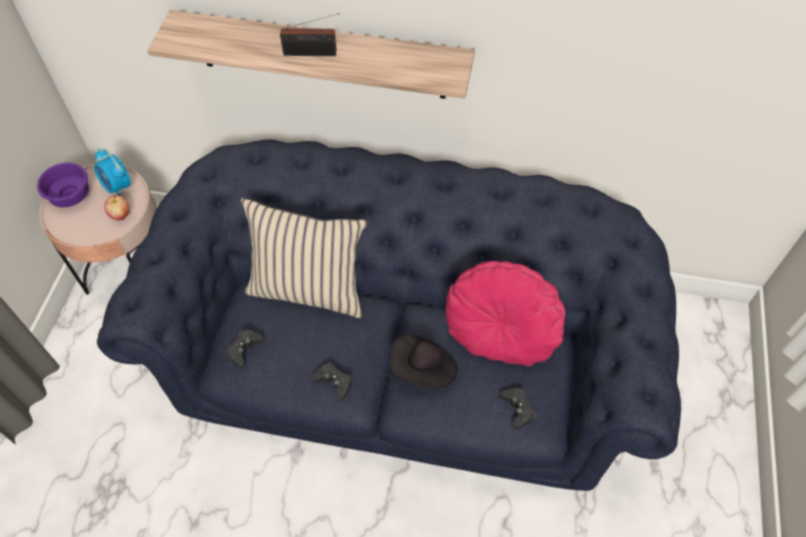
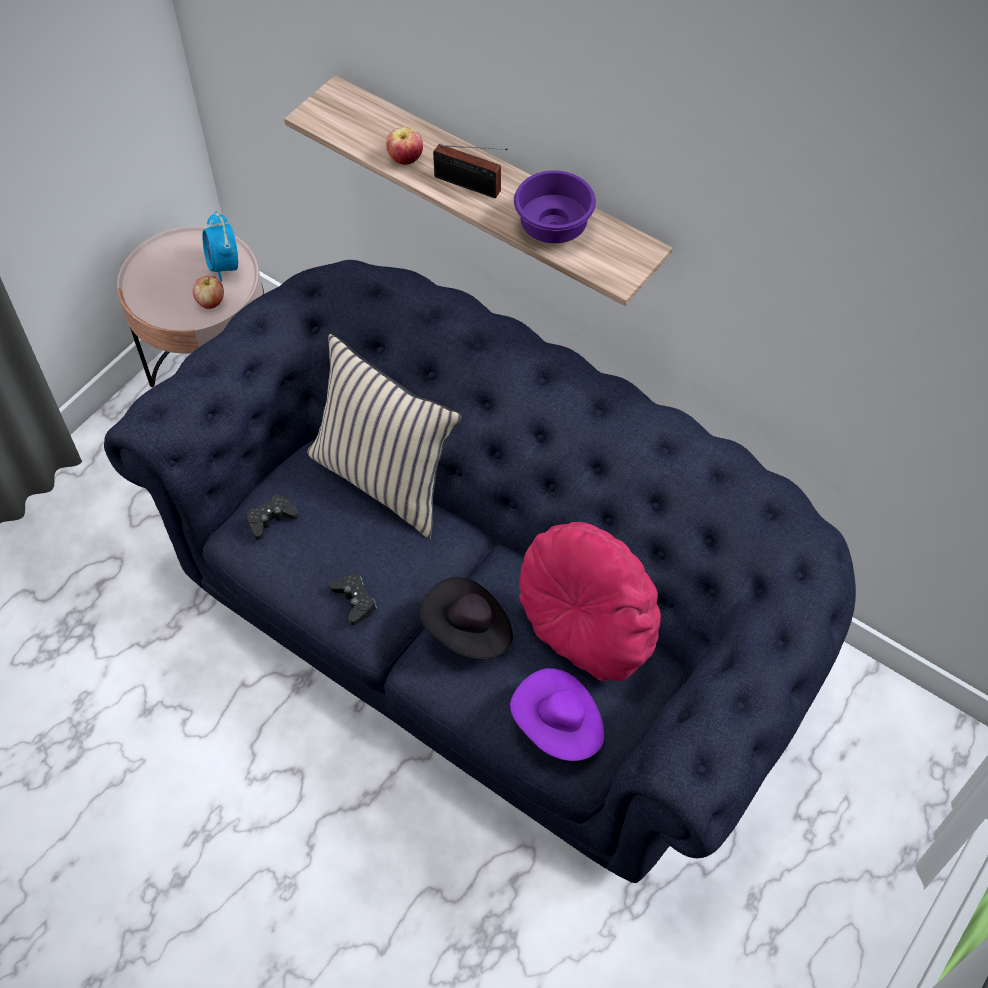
camera: 25 degrees right, 0 degrees up
(71, 196) = (166, 259): purple bowl -> purple bowl (554, 228)
(255, 50) = (405, 159): none -> apple
(517, 409) = (559, 726): black game controller -> purple hat

